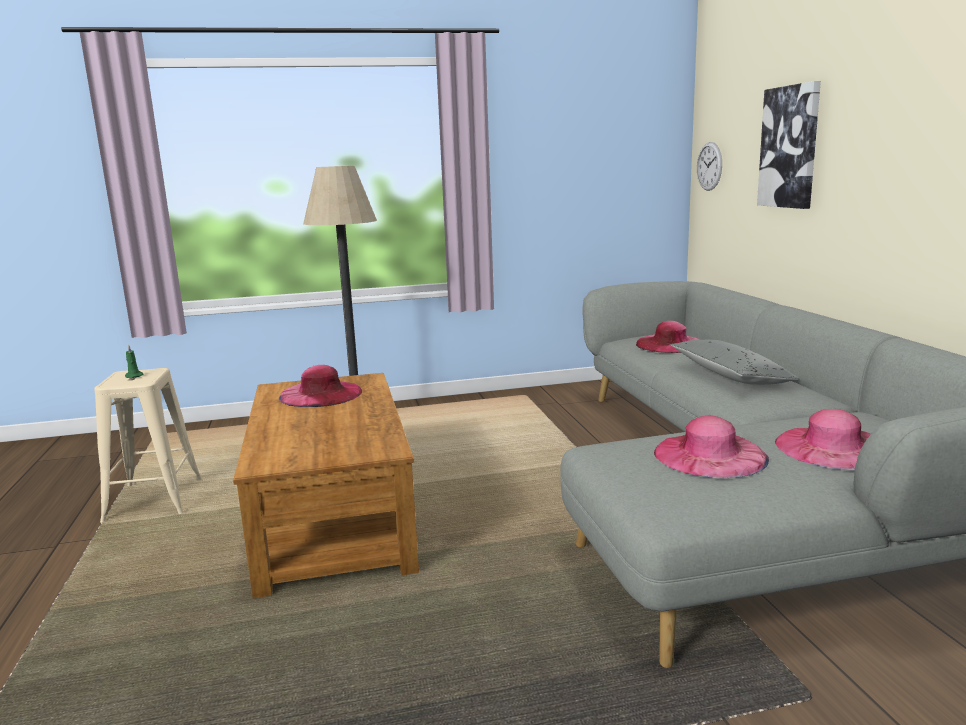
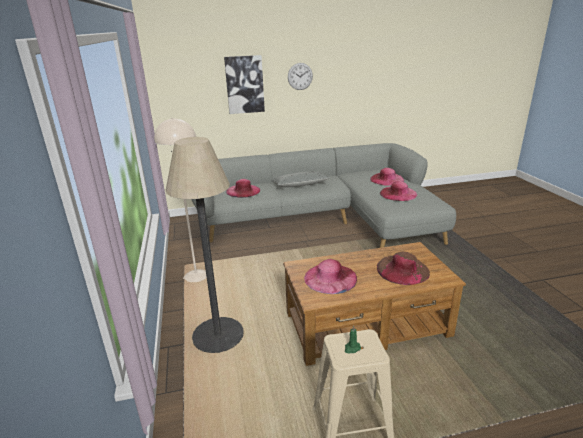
camera: 90 degrees left, 10 degrees up
(312, 435) = (402, 269): none -> brown hat
(496, 404) = (196, 276): none -> beige floor lamp
(709, 166) = (173, 98): wall clock -> wall clock (300, 76)

